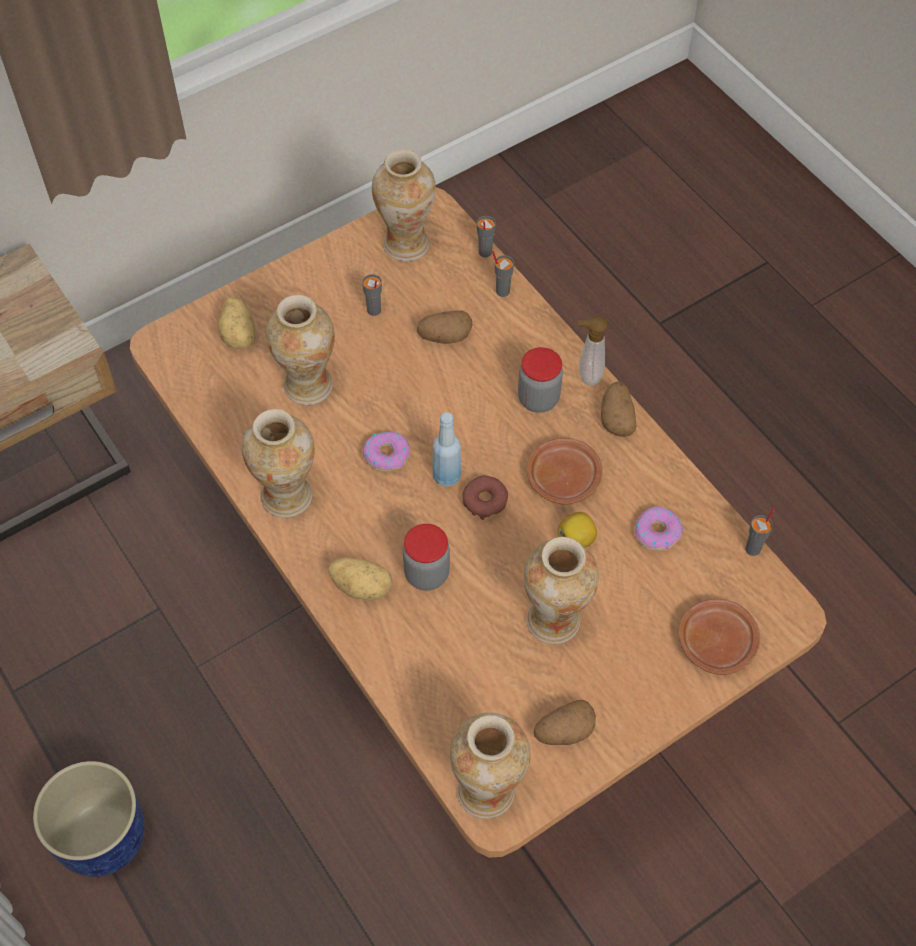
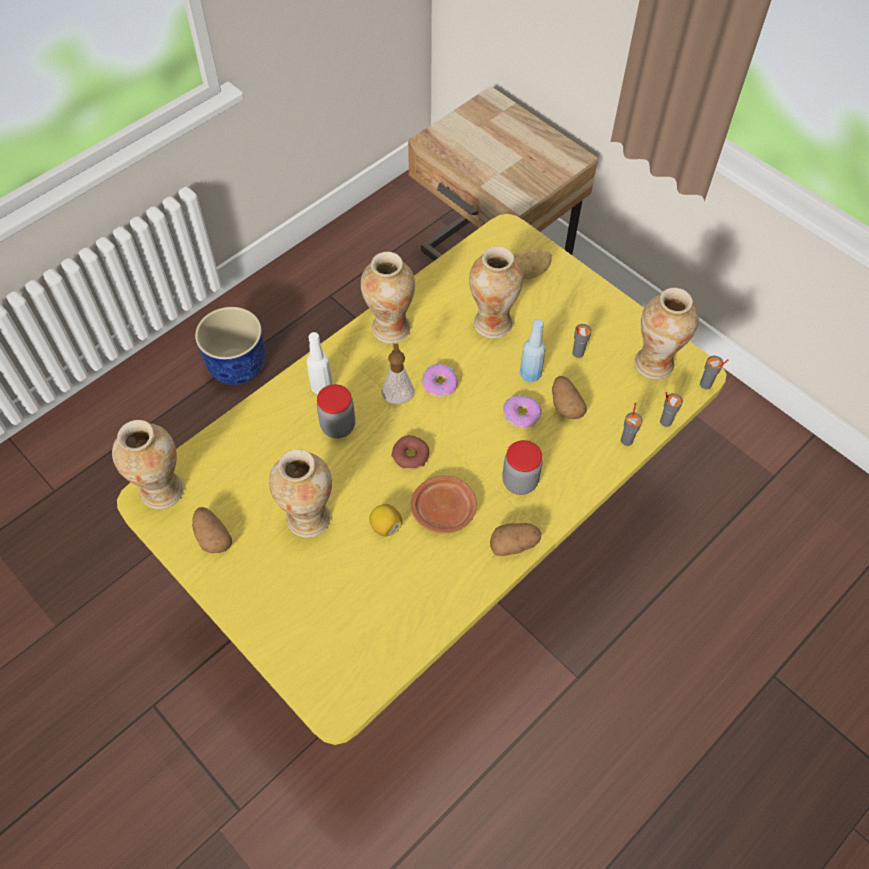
camera: 80 degrees right, 0 degrees up
(362, 586) = (322, 387): potato -> white bottle
(447, 476) = (428, 426): blue bottle -> blue bottle (530, 374)
(458, 615) = (433, 548): brown dining table -> yellow dining table
(587, 375) = (554, 516): soap dispenser -> soap dispenser (398, 397)
(657, 532) = (403, 588): donut -> donut (521, 414)
(716, 641) = (303, 645): brown plate -> none
(753, 549) = (399, 670): grey cup -> grey cup (705, 384)

